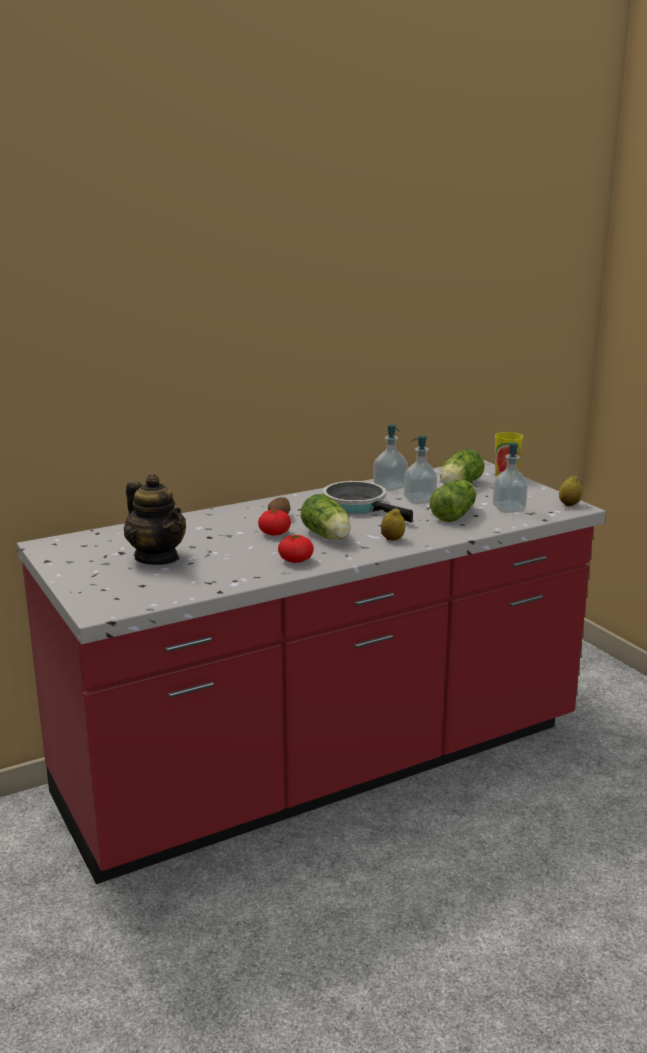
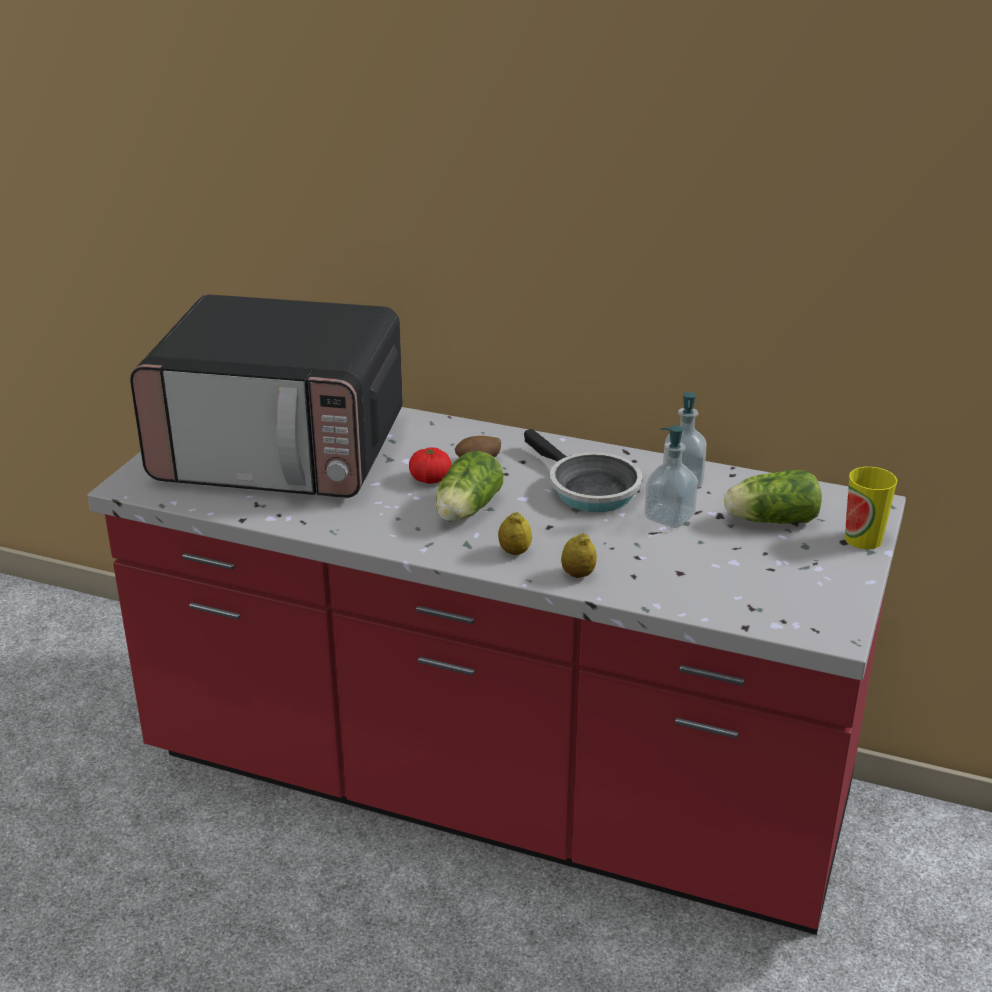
camera: 50 degrees right, 10 degrees up
(157, 558) = (282, 452): teapot -> microwave
(295, 560) = (373, 523): tomato -> none
(359, 506) = (588, 489): frying pan -> frying pan turned 135 degrees clockwise
(455, 514) = (659, 558): lettuce -> none
(508, 509) = (741, 587): soap dispenser -> none
(569, 504) = (835, 625): lemon -> lemon (578, 574)

